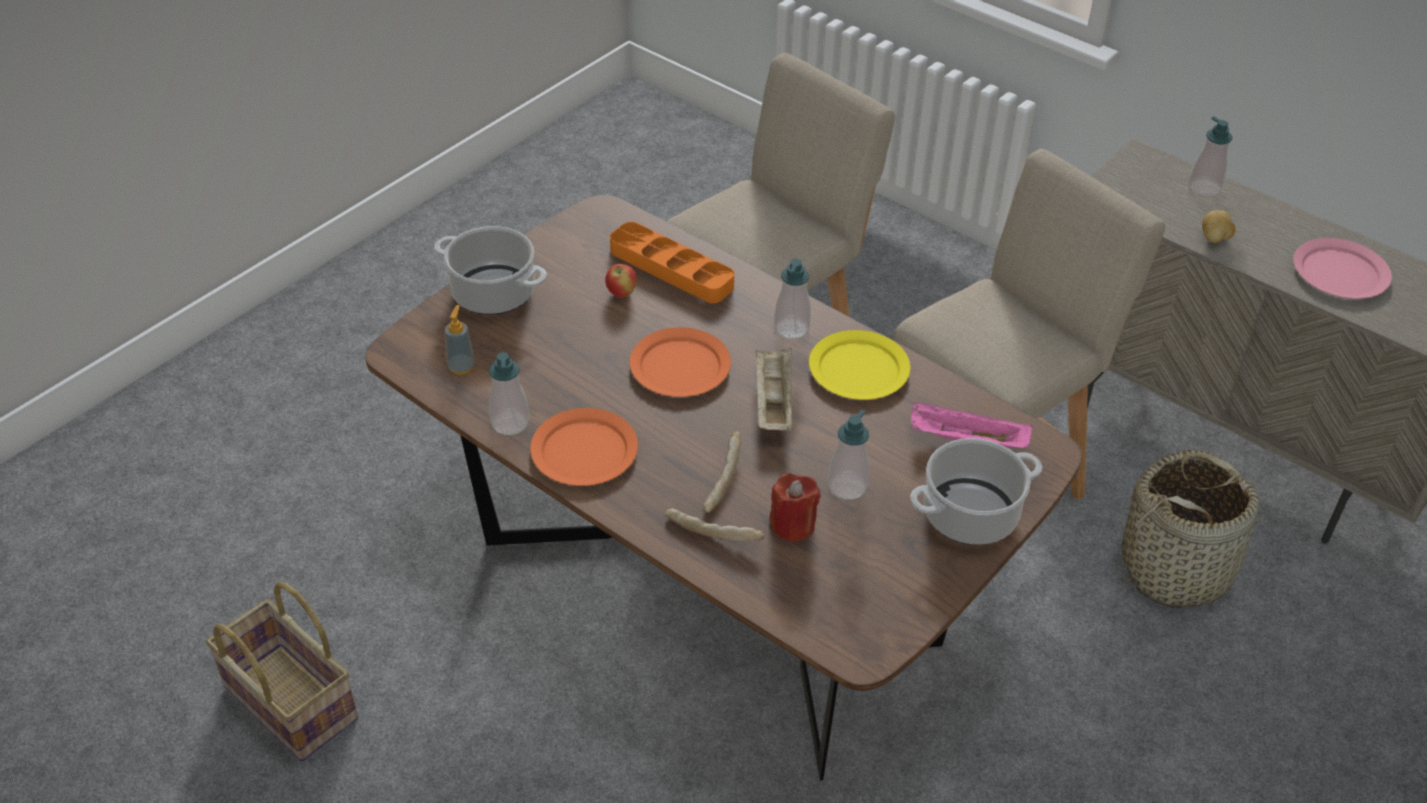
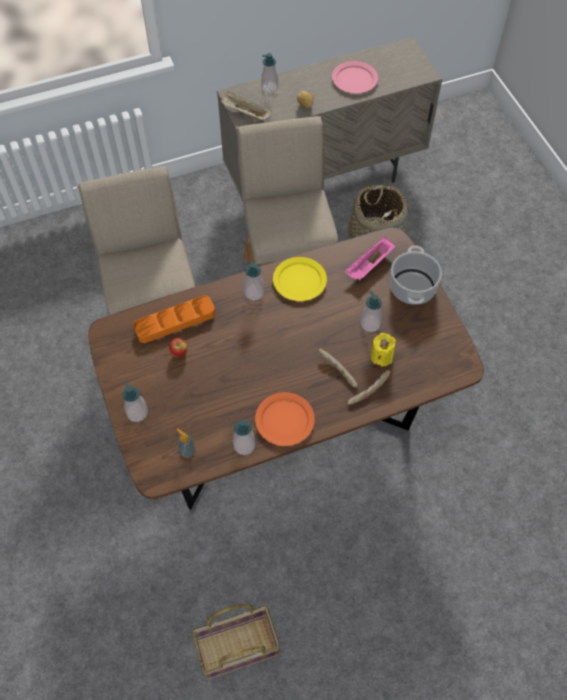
camera: 60 degrees left, 15 degrees up
(492, 293) = (137, 413): cooking pot -> soap dispenser
(680, 366) = (250, 352): orange plate -> none
(773, 402) = (300, 325): beige tray -> beige tray (245, 113)
(792, 525) = (381, 357): red candle -> yellow candle

